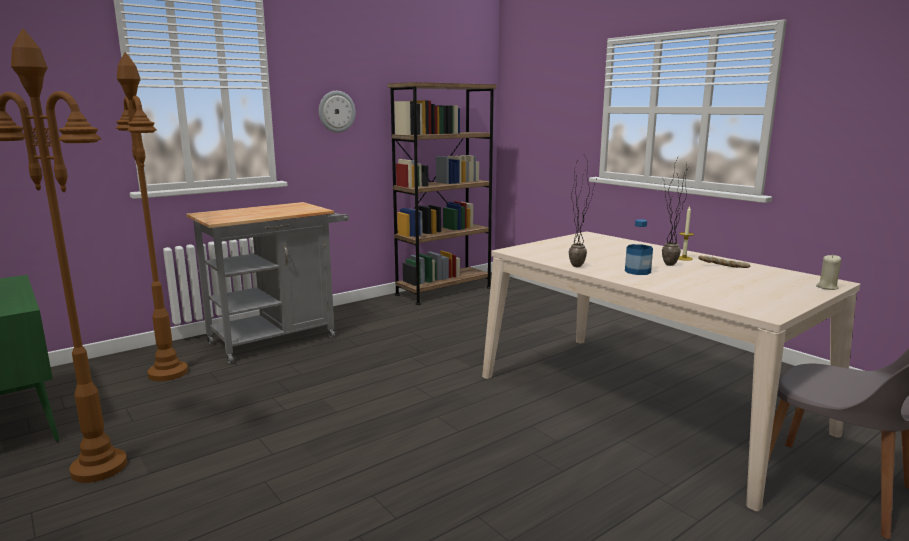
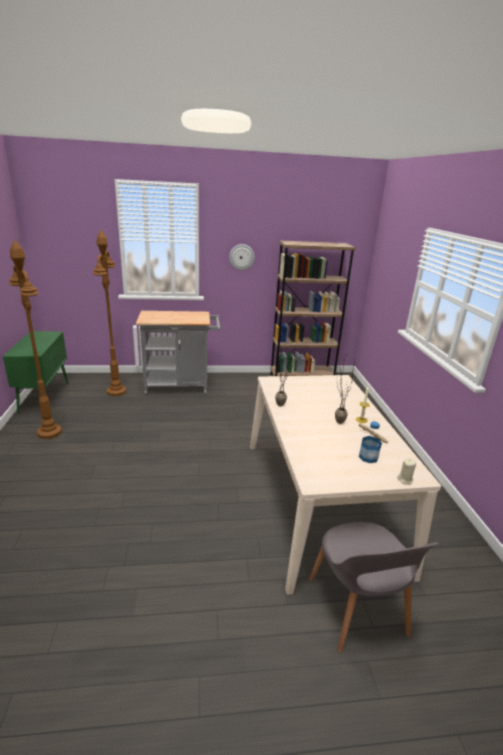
camera: 30 degrees right, 10 degrees up
(637, 271) = (307, 421): bottle -> bottle (368, 457)

